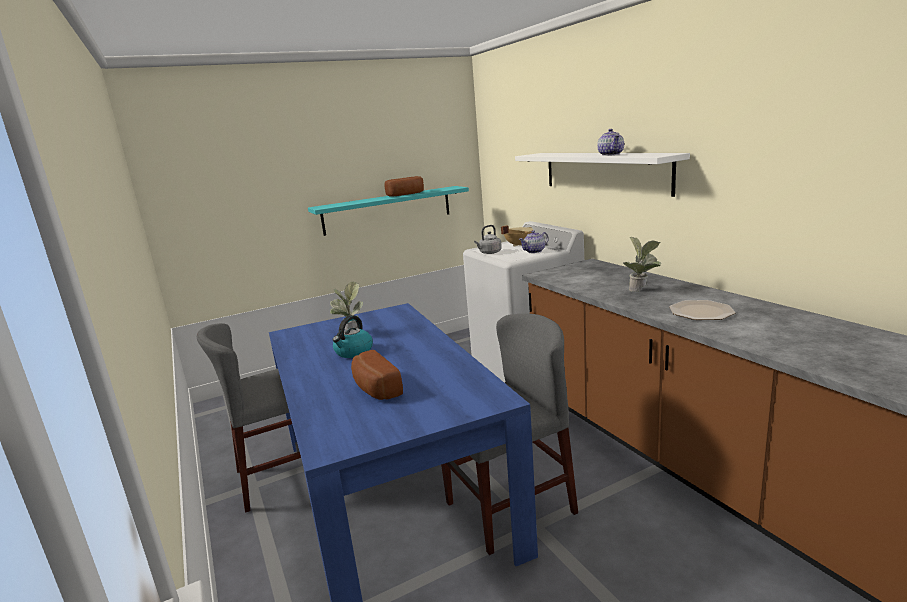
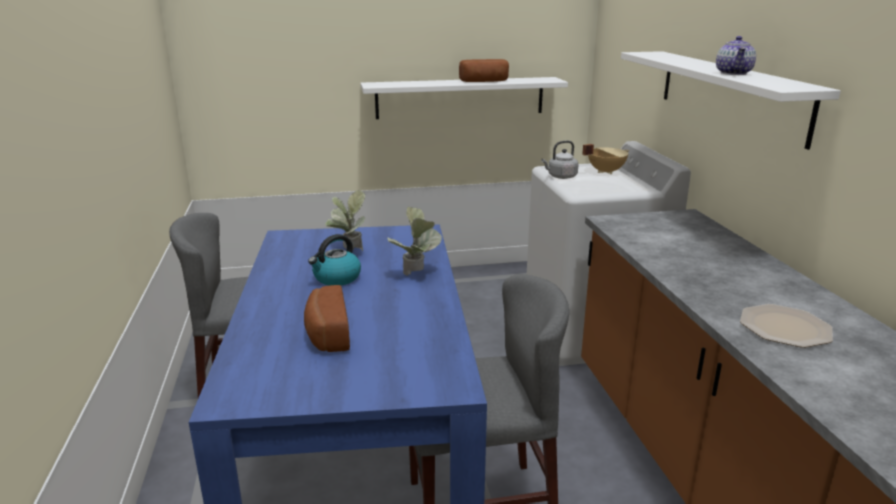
camera: 15 degrees right, 5 degrees up
(387, 210) = (460, 97): turquoise shelf -> white shelf
(534, 251) = (618, 185): teapot -> none
(642, 290) = (726, 274): potted plant -> potted plant (416, 275)

